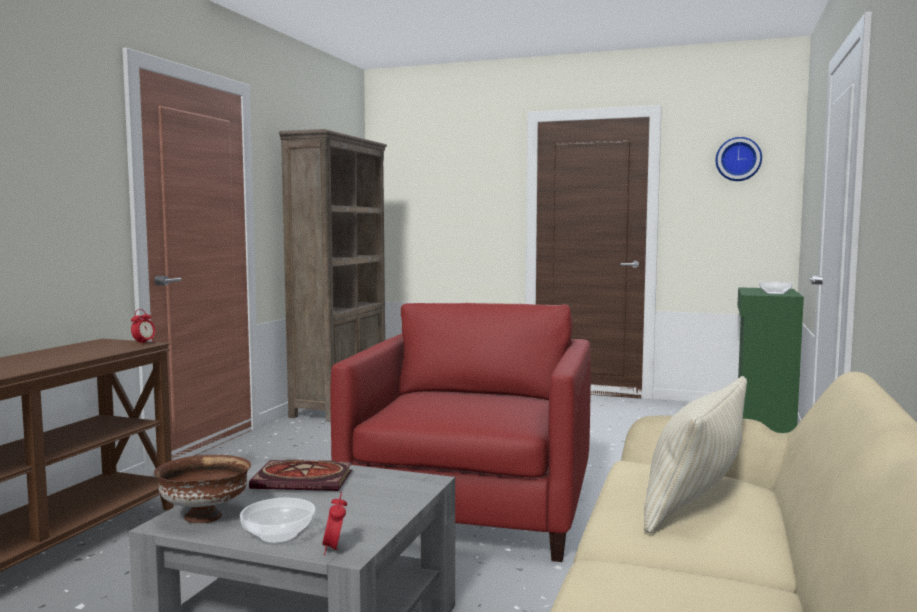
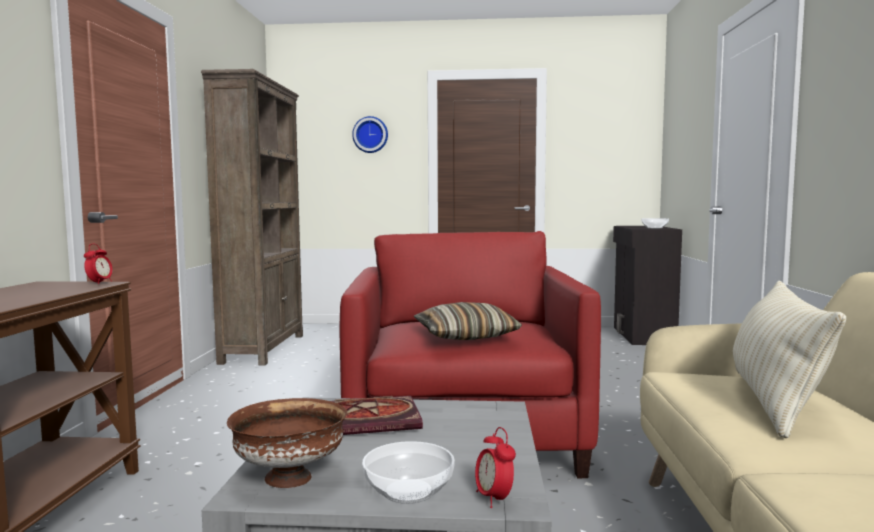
camera: 15 degrees left, 0 degrees up
(453, 410) = (465, 336): none -> pillow
(738, 159) = (611, 117): wall clock -> wall clock (370, 135)
(762, 419) = (642, 336): green cabinet -> black cabinet

